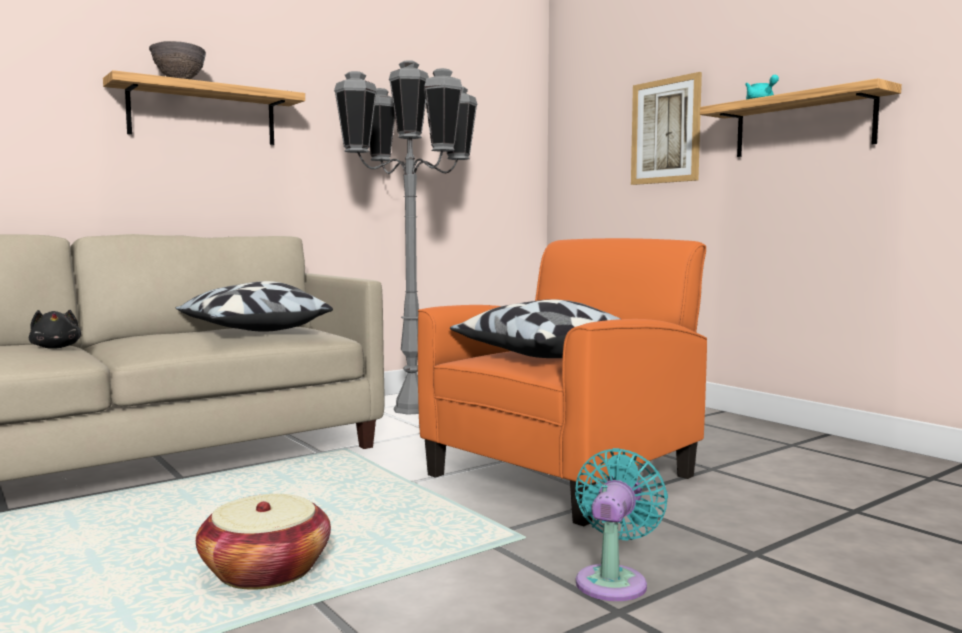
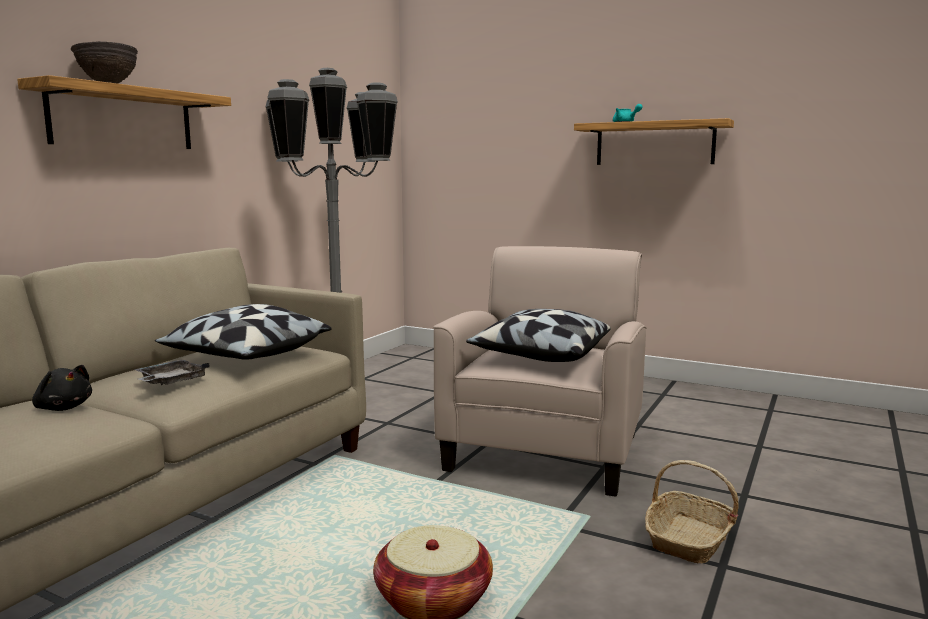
camera: 25 degrees left, 5 degrees up
(155, 338) = (170, 382): none -> grey tray
(563, 474) = (545, 450): orange armchair -> beige armchair
(613, 580) = (689, 540): turquoise fan -> basket
(665, 131) = (528, 137): picture -> none

